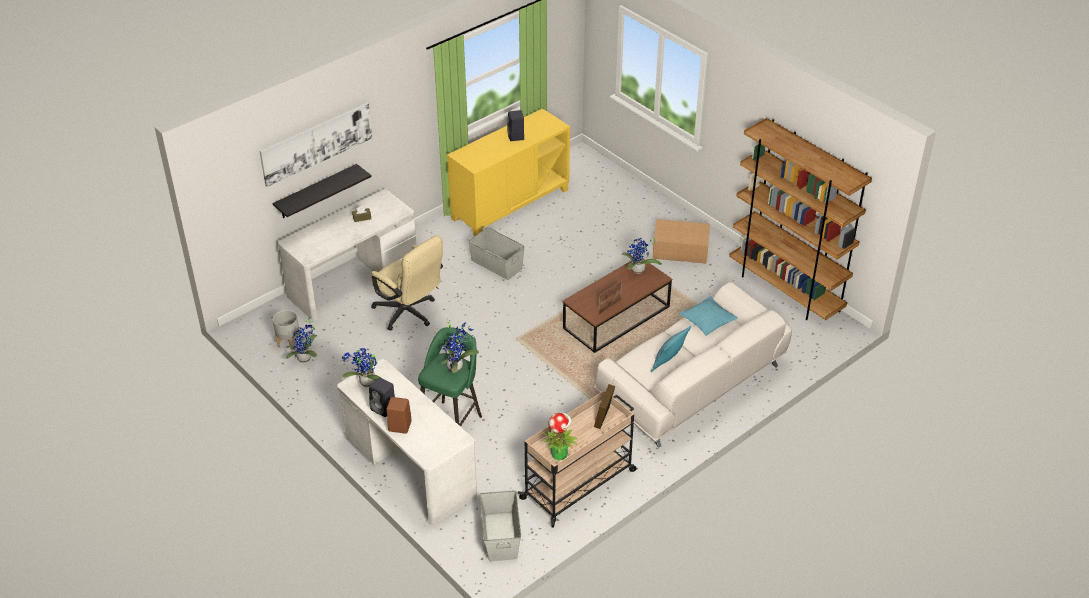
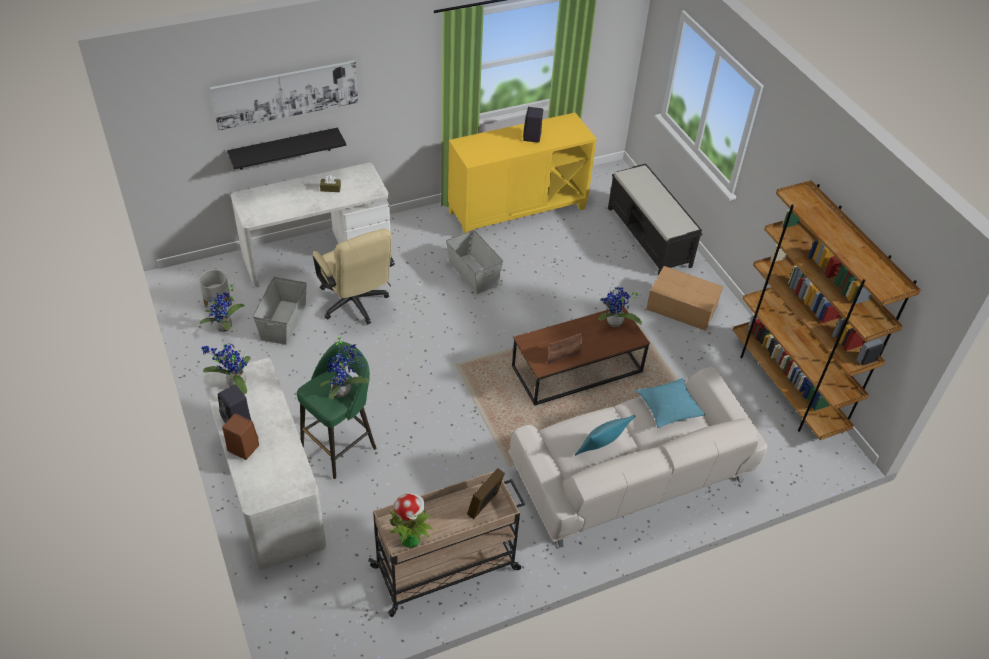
camera: 15 degrees right, 5 degrees up
(500, 536) = (327, 609): grey storage box -> grey storage box (283, 322)
(631, 201) = (649, 237): none -> black bench

